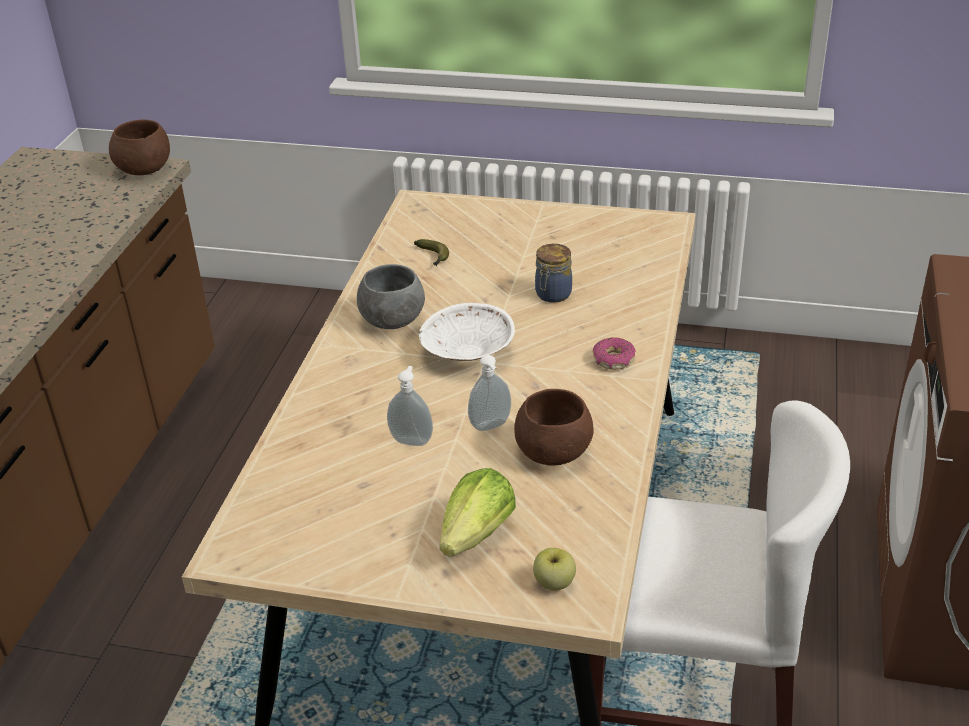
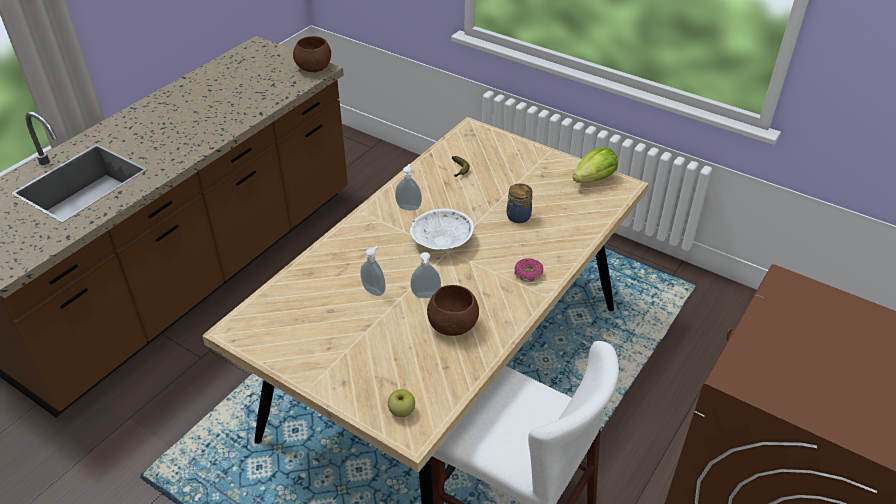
camera: 20 degrees right, 5 degrees up
(392, 321) = (409, 207): grey bowl -> soap dispenser
(477, 534) = (376, 364): lettuce -> lettuce (594, 179)

